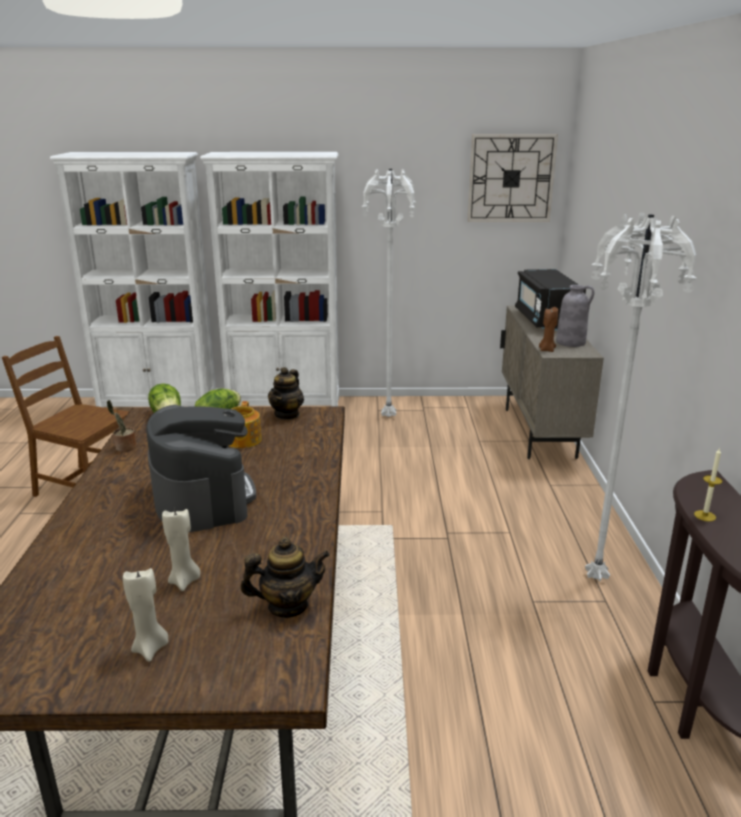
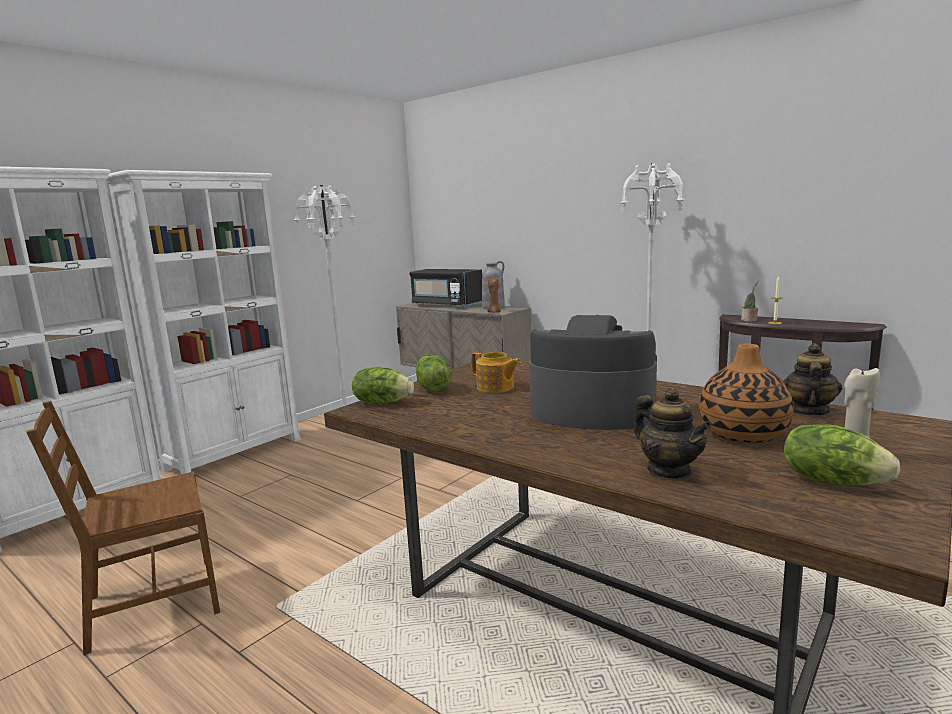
camera: 50 degrees left, 10 degrees down
(81, 643) = (832, 481): none -> lettuce
(124, 448) = (426, 425): potted plant -> potted plant (749, 320)
(185, 581) = (743, 434): beige candle -> vase
(287, 414) = (469, 370): teapot -> teapot (669, 471)
(511, 178) = (376, 201): wall clock -> none

